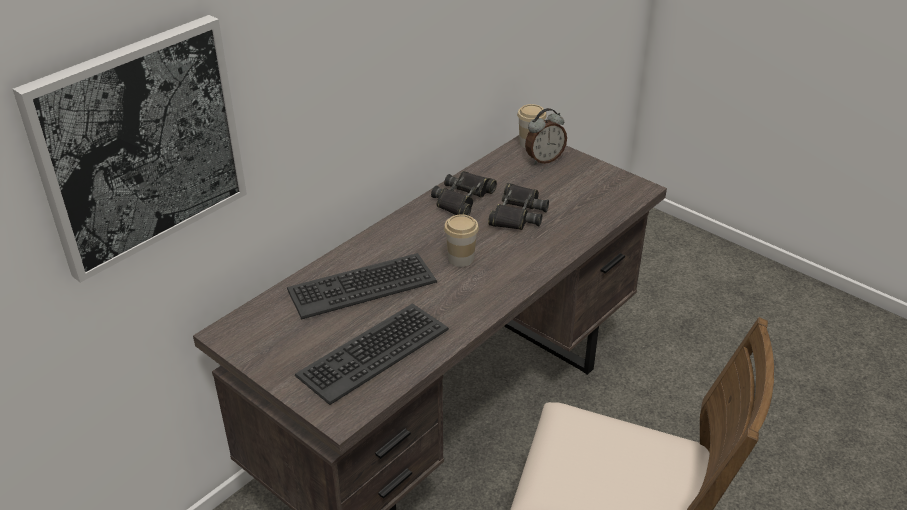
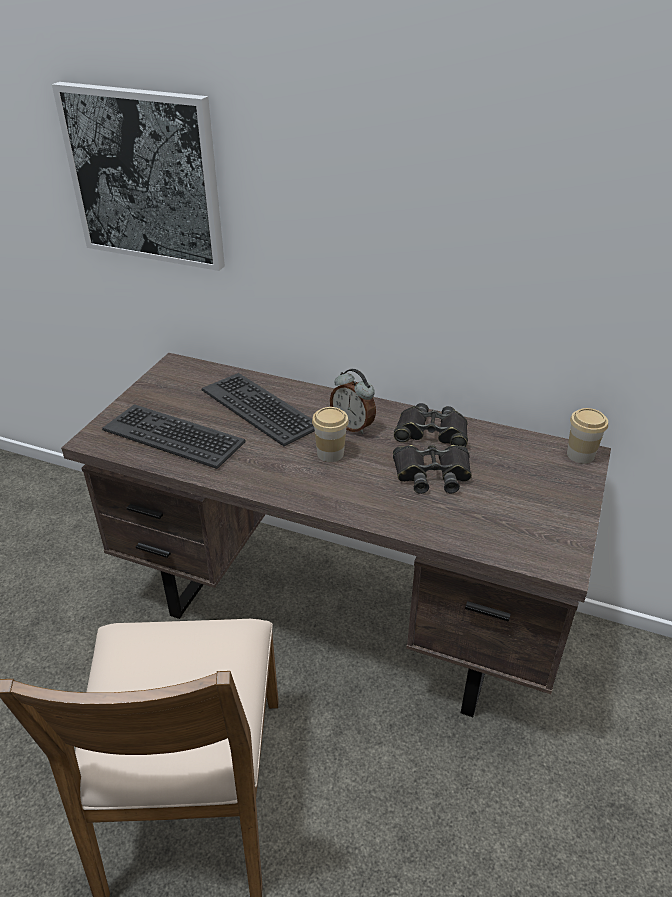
camera: 70 degrees right, 0 degrees up
(544, 159) = (556, 472): alarm clock -> alarm clock (353, 426)

